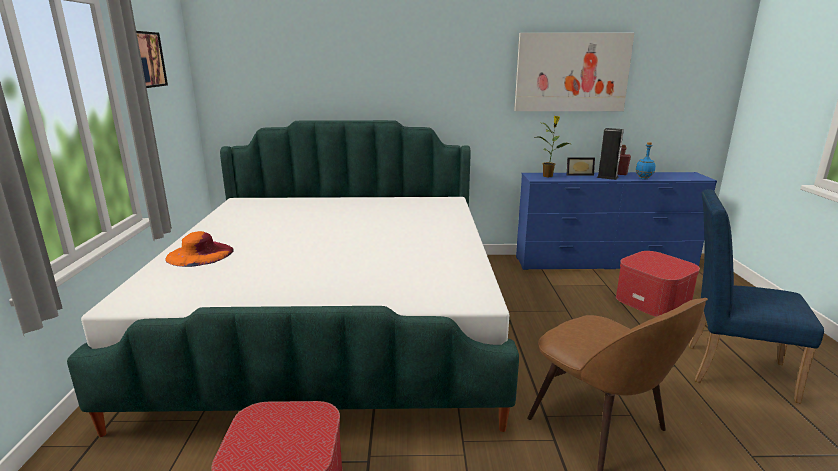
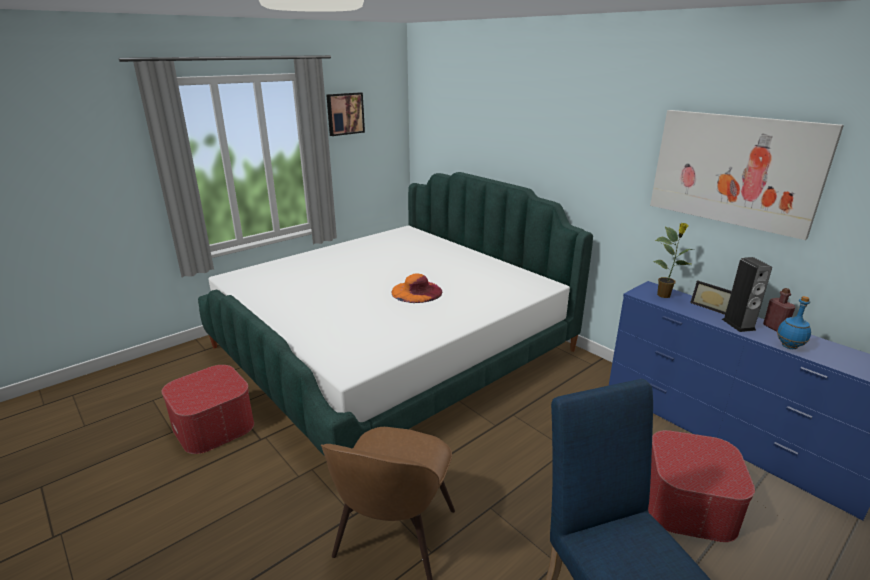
camera: 50 degrees right, 5 degrees up
(200, 254) = (308, 262): orange hat -> orange hat (416, 291)

